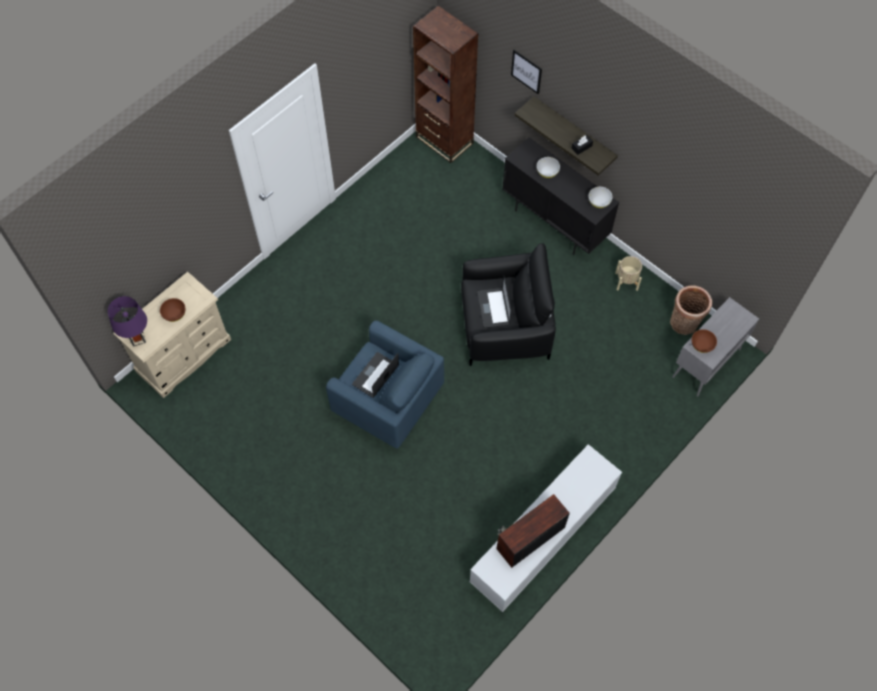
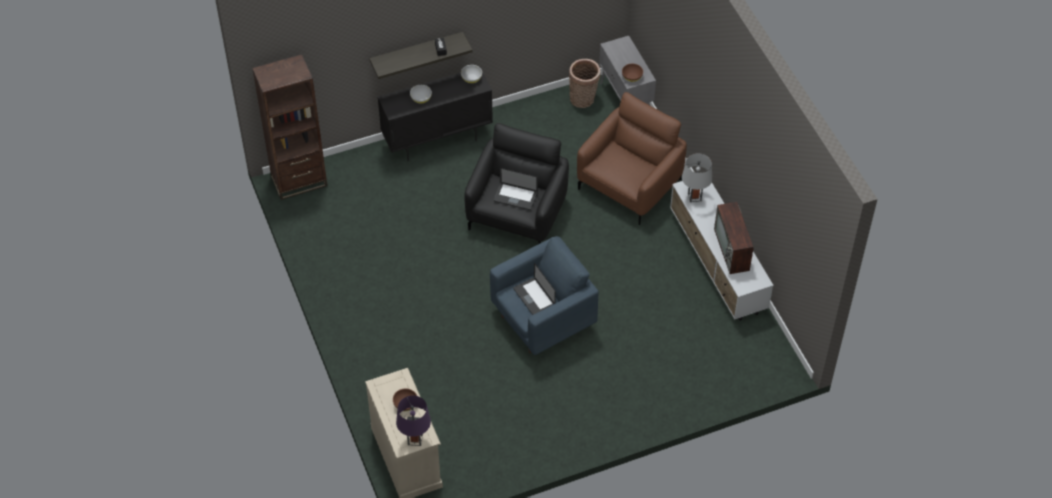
camera: 65 degrees left, 10 degrees down
(526, 71) = (356, 44): picture -> none
(582, 473) = (694, 197): none -> grey table lamp
(598, 411) = (629, 185): none -> brown armchair
(626, 281) = (522, 117): beige planter -> none

